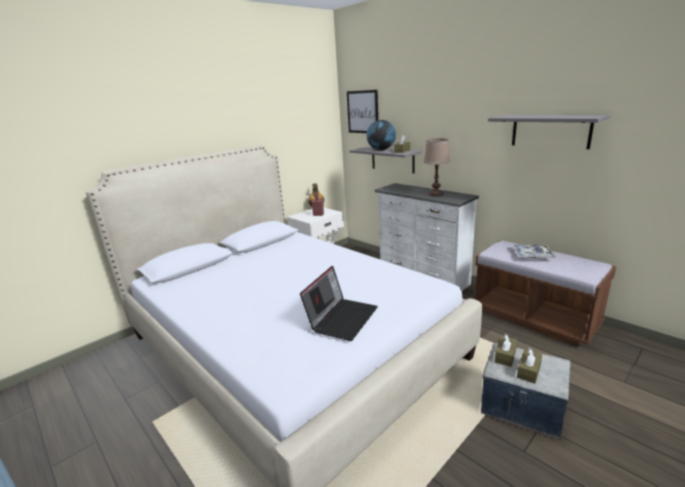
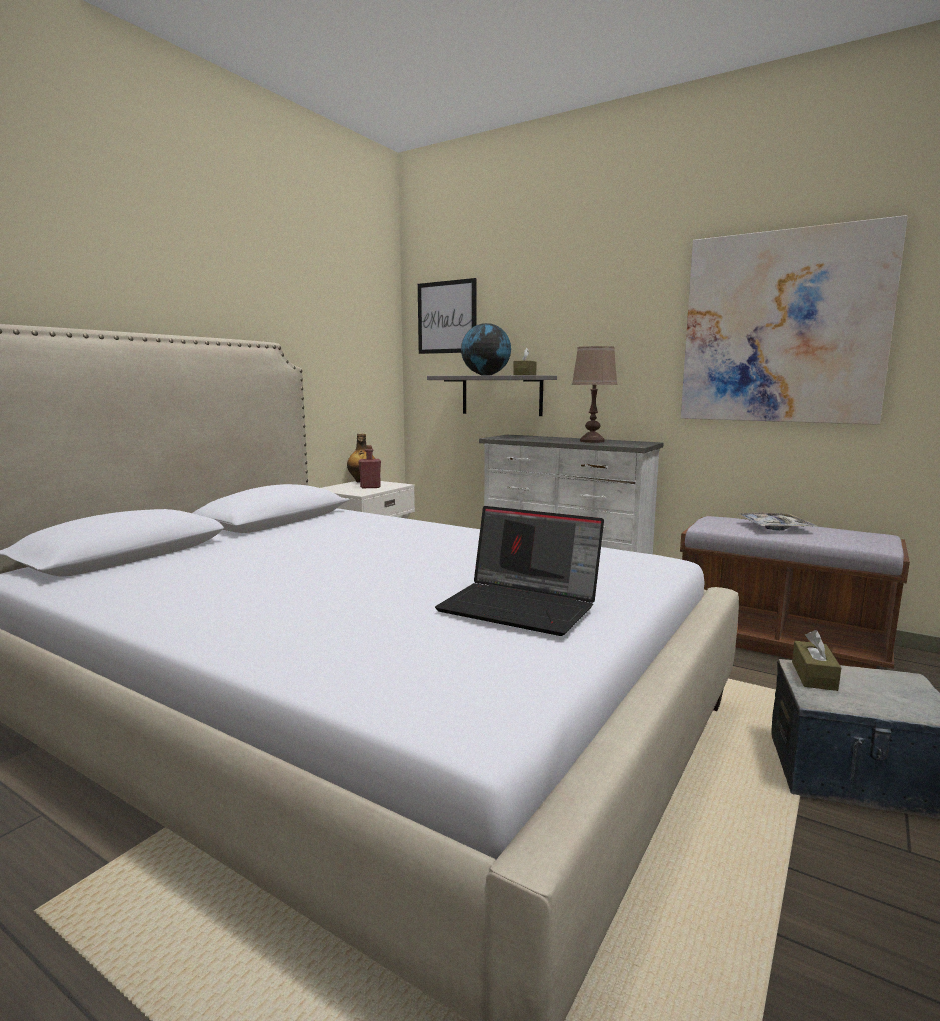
camera: 15 degrees left, 10 degrees down
(342, 318) = (522, 606): laptop -> laptop turned 105 degrees clockwise
(528, 371) = (872, 694): brown tissue box -> none
(550, 131) = (782, 328): grey shelf -> picture

